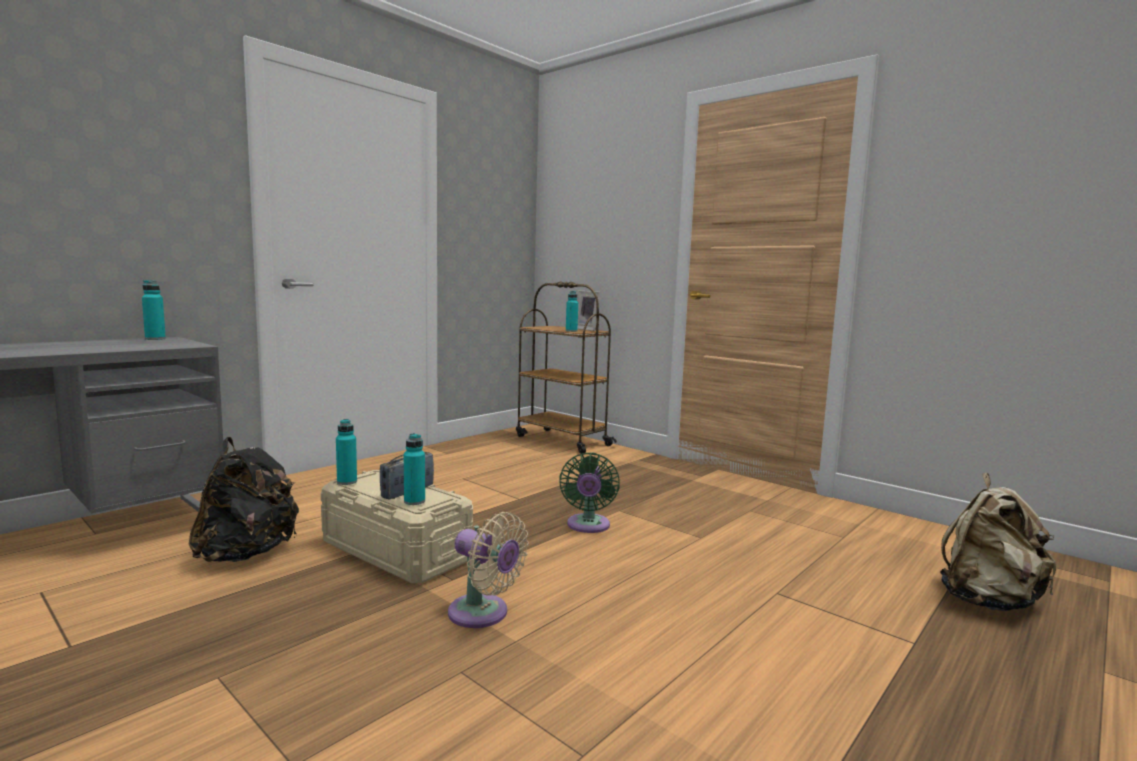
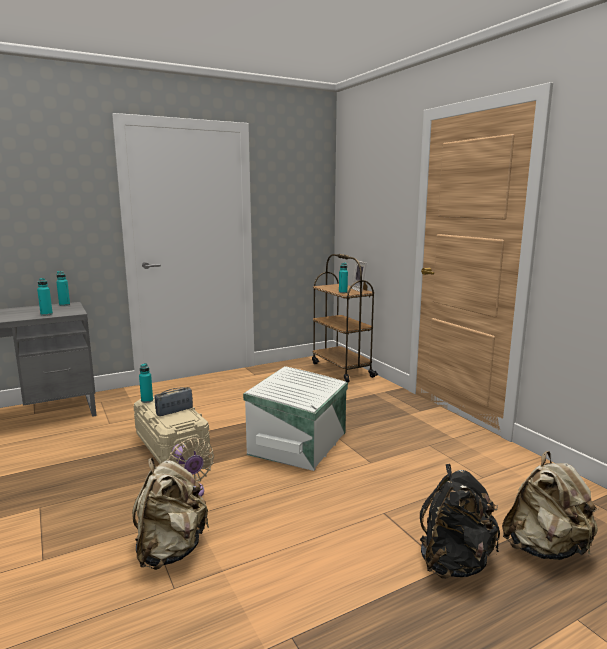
camera: 20 degrees right, 5 degrees up
(247, 554) = (95, 436): black backpack -> black backpack (454, 562)
(414, 501) = (171, 419): turquoise bottle -> turquoise bottle (46, 314)
(525, 698) = (171, 550): none -> beige backpack
(588, 526) = (300, 443): green fan -> white storage box

